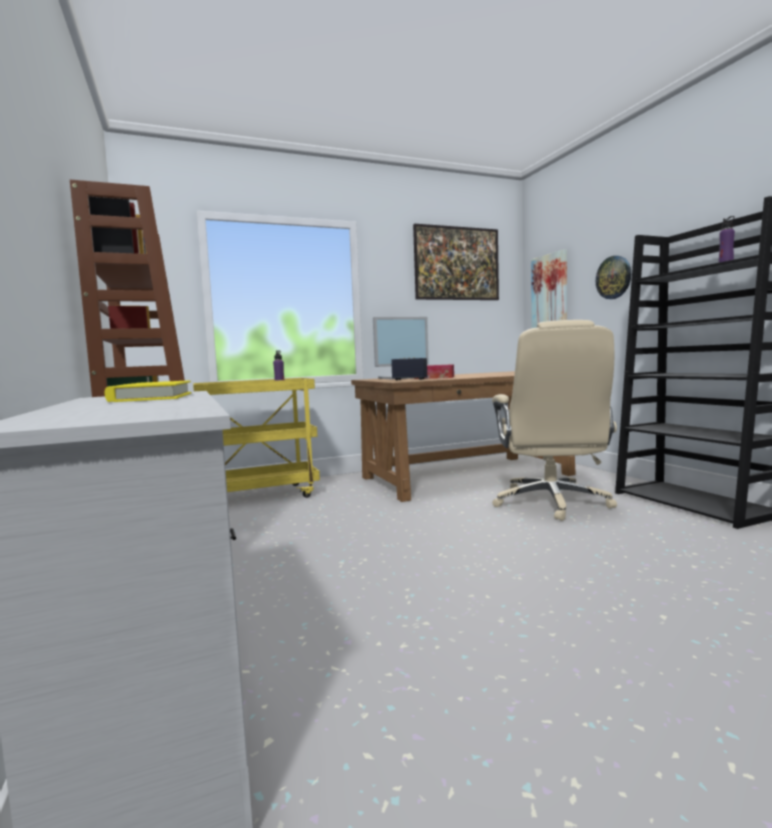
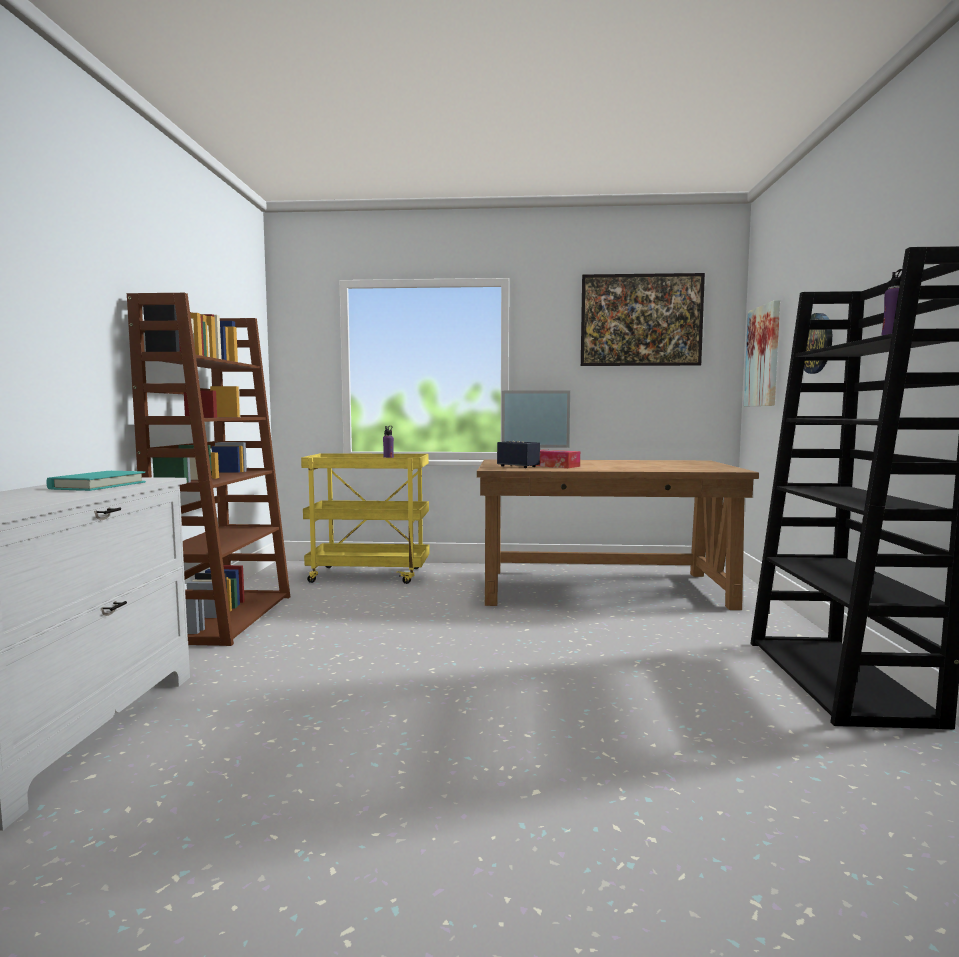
camera: 25 degrees right, 0 degrees up
(152, 397) = (98, 485): yellow book -> turquoise book
(551, 503) = (644, 640): beige office chair -> none

